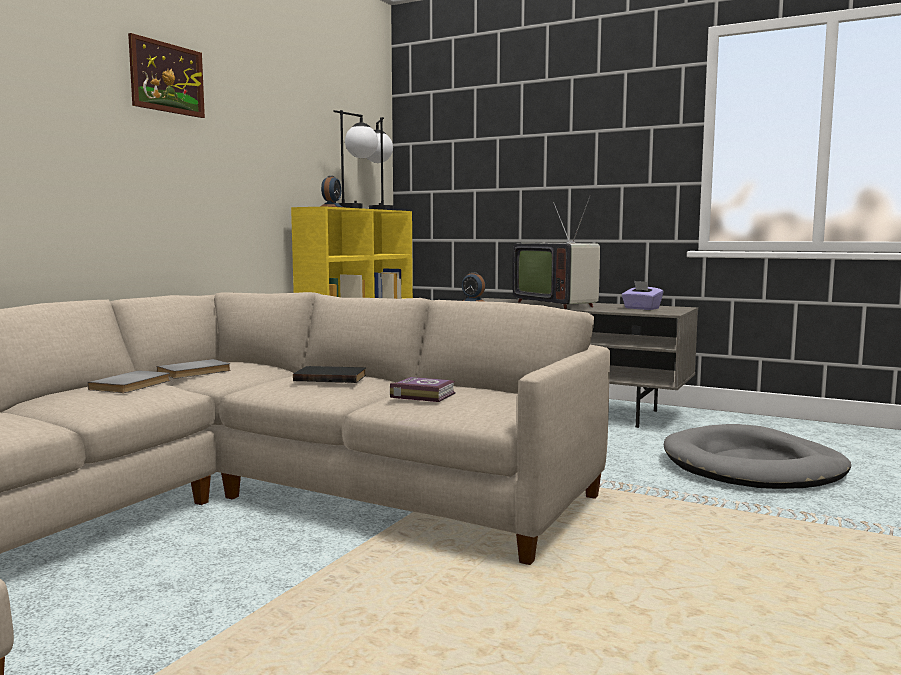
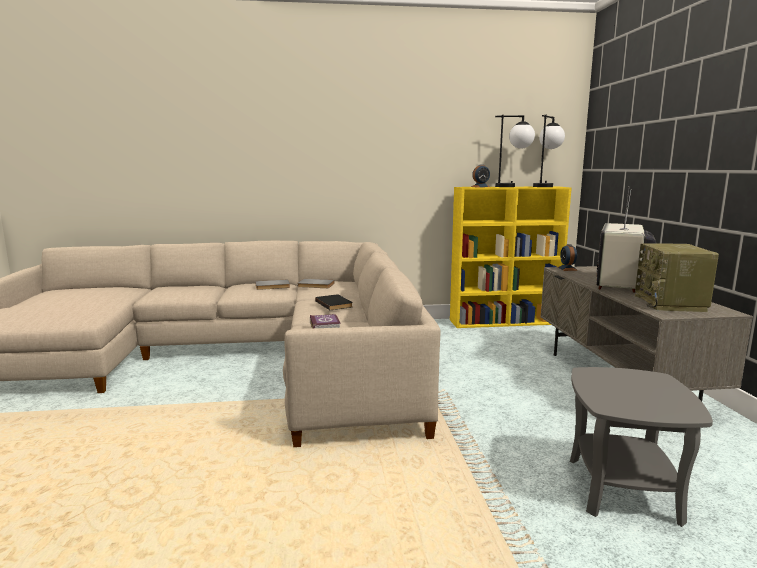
camera: 55 degrees right, 5 degrees up
(167, 78) = (359, 115): picture -> none
(641, 308) = (671, 303): purple tissue box -> radio
(753, 466) = (623, 489): grey dog bed -> grey side table

